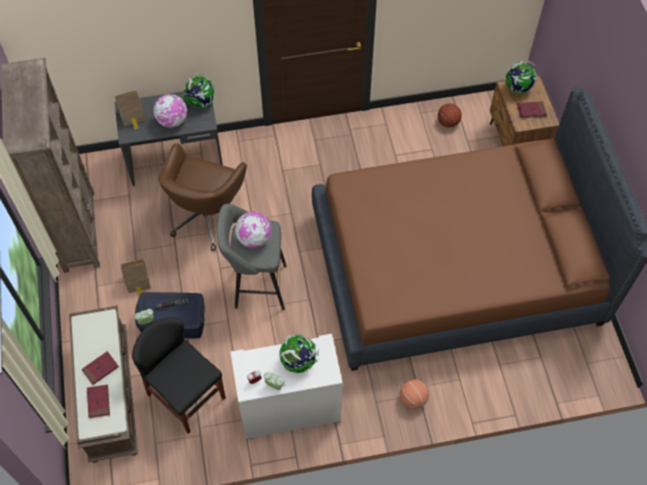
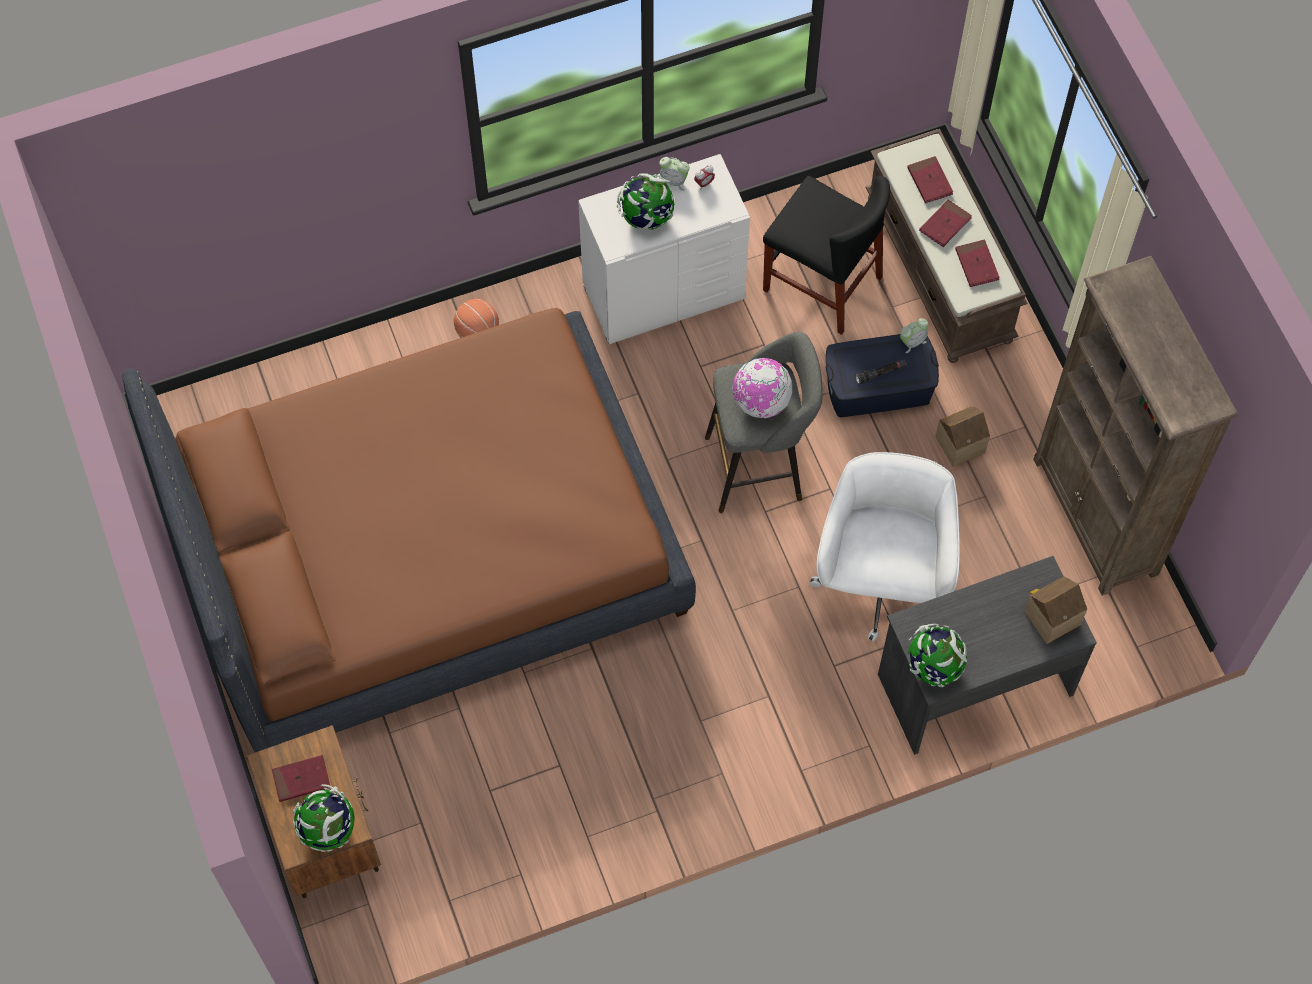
camera: 170 degrees right, 5 degrees up
(91, 338) = (976, 265): none -> red book
(172, 121) = (973, 617): globe -> none
(207, 216) = (881, 581): brown office chair -> white office chair
(448, 122) = (463, 859): basketball -> none

